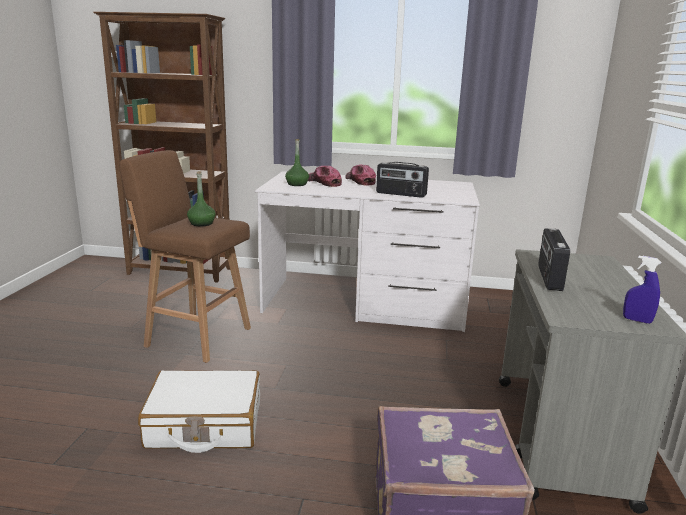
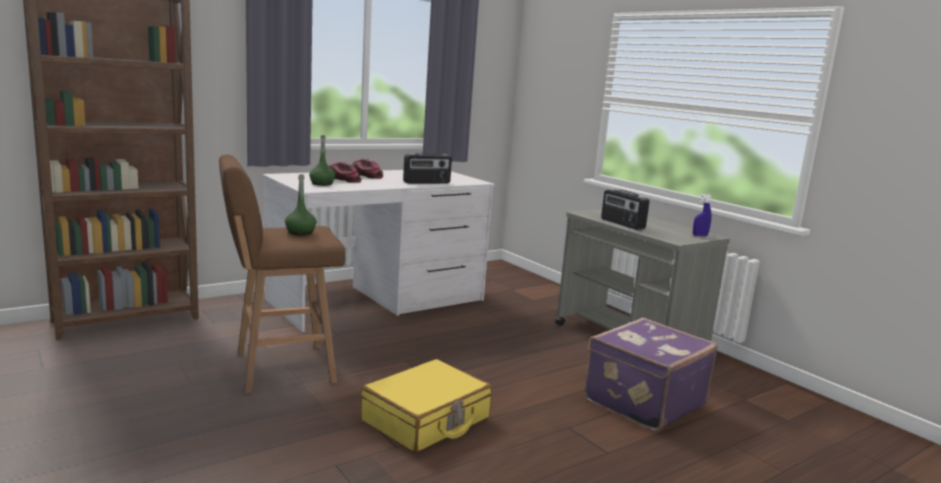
camera: 45 degrees left, 5 degrees down
(204, 424) = (426, 420): white suitcase -> yellow suitcase

